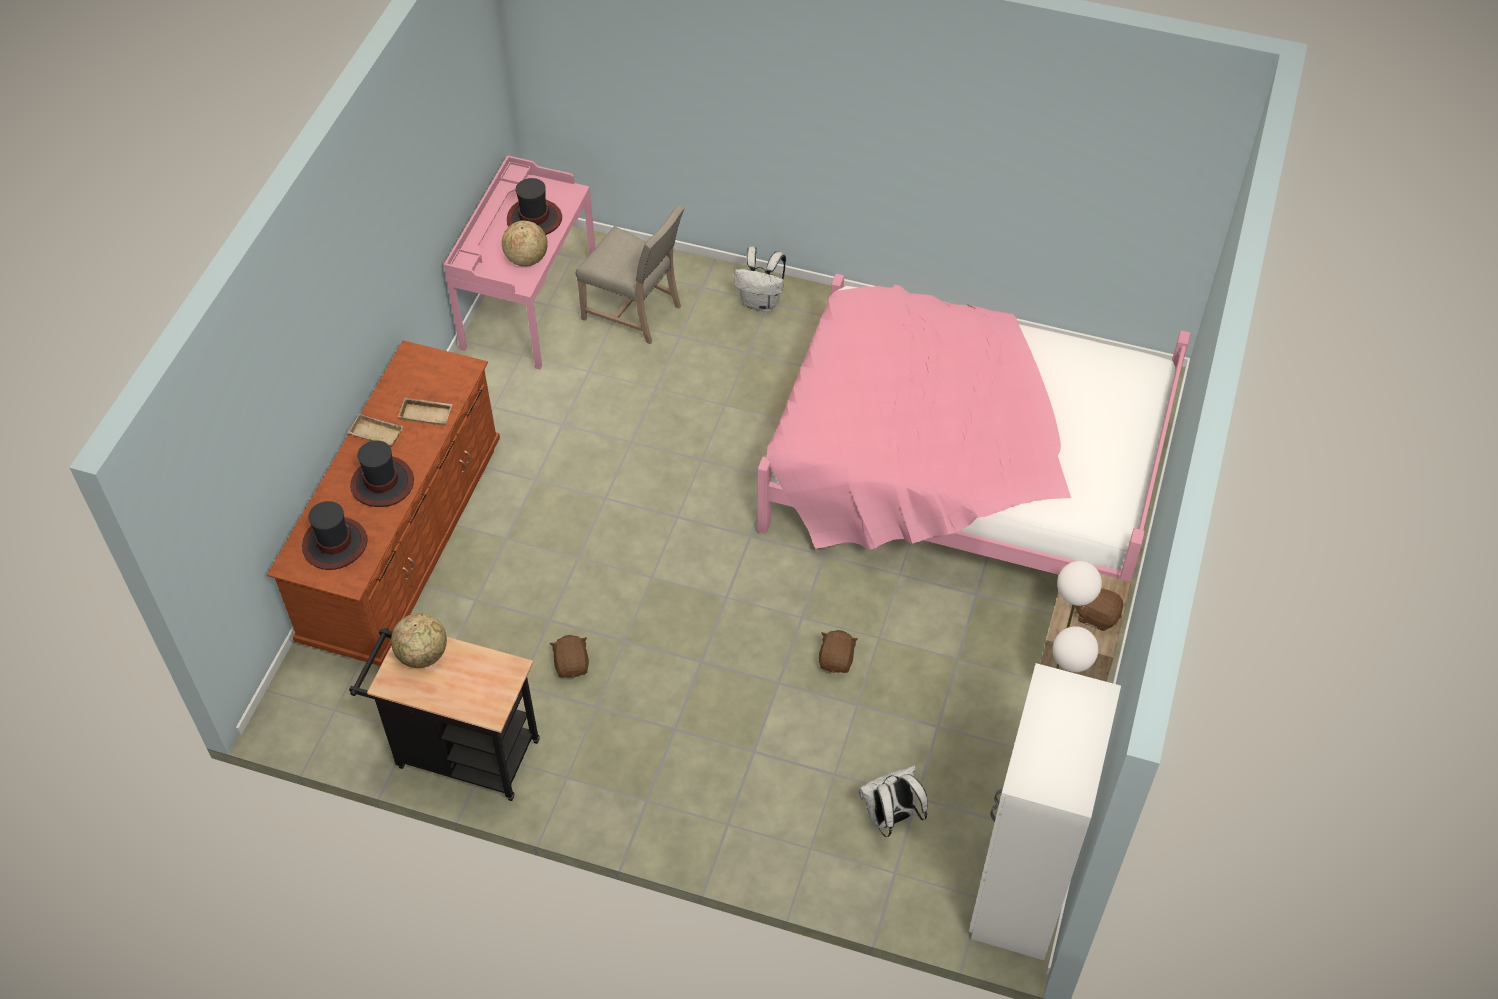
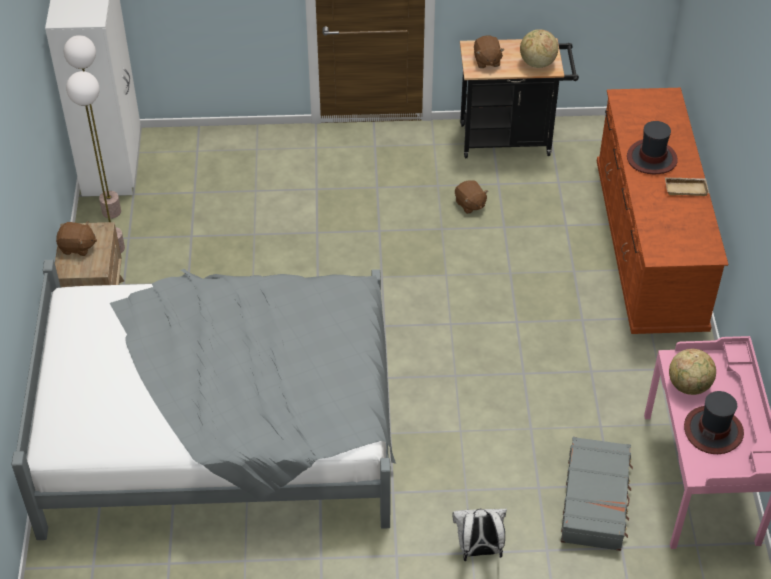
camera: 160 degrees right, 5 degrees down
(335, 544) = (651, 114): hat -> none
(427, 413) = (660, 213): beige tray -> none
(635, 312) = (595, 500): beige chair -> grey suitcase
(836, 660) = (279, 257): brown plush toy -> brown plush toy (487, 61)
(890, 818) = (209, 177): white backpack -> none
(963, 475) = (221, 427): pink bed -> grey bed

